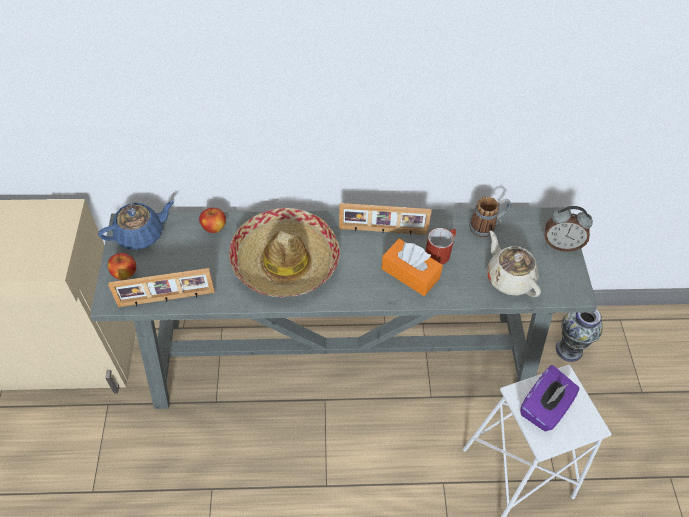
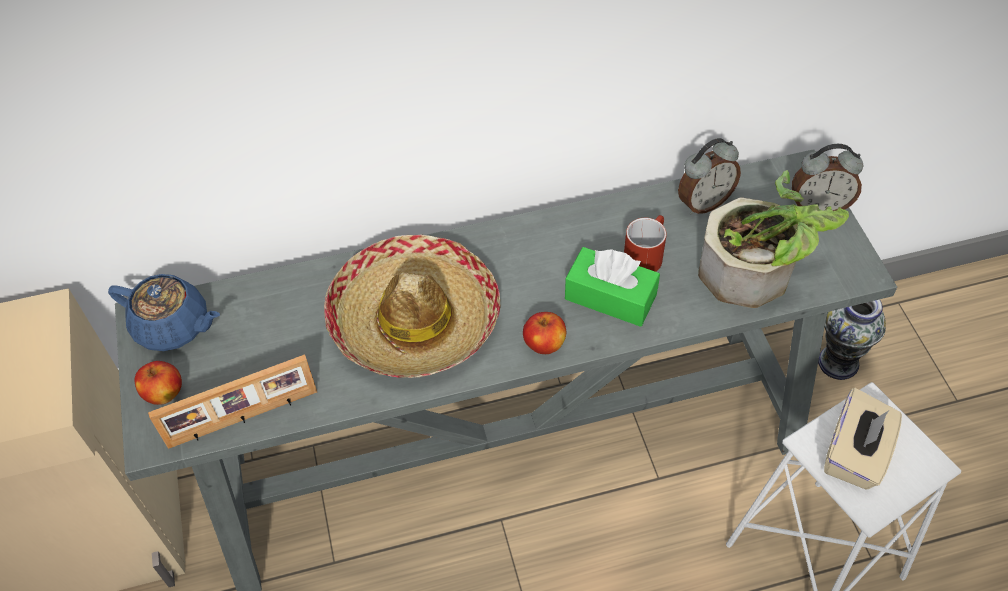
camera: 10 degrees left, 0 degrees up
(141, 235) = (174, 326): blue teapot -> blue teapot turned 60 degrees clockwise
(214, 227) = (288, 291): apple -> apple (544, 344)
(383, 231) = (551, 242): picture frame -> none
(410, 273) = (610, 297): orange tissue box -> green tissue box
(487, 226) = (703, 202): mug -> alarm clock
(509, 278) = (758, 272): beige teapot -> potted plant
(544, 407) = (855, 454): purple tissue box -> beige tissue box

